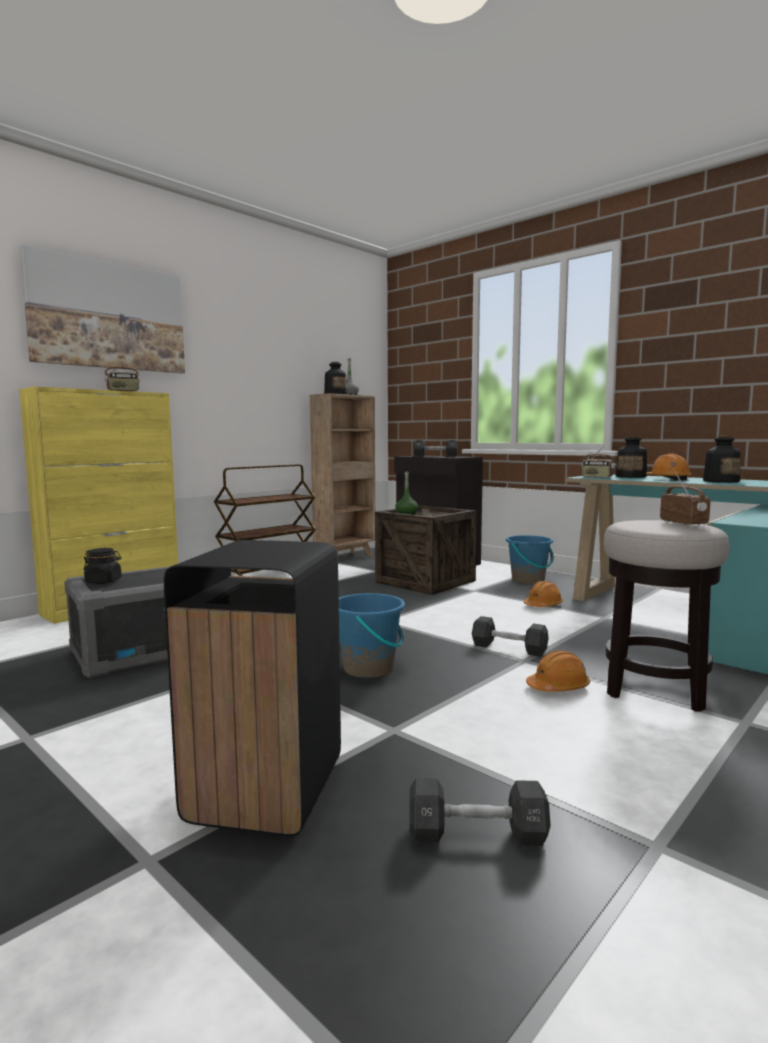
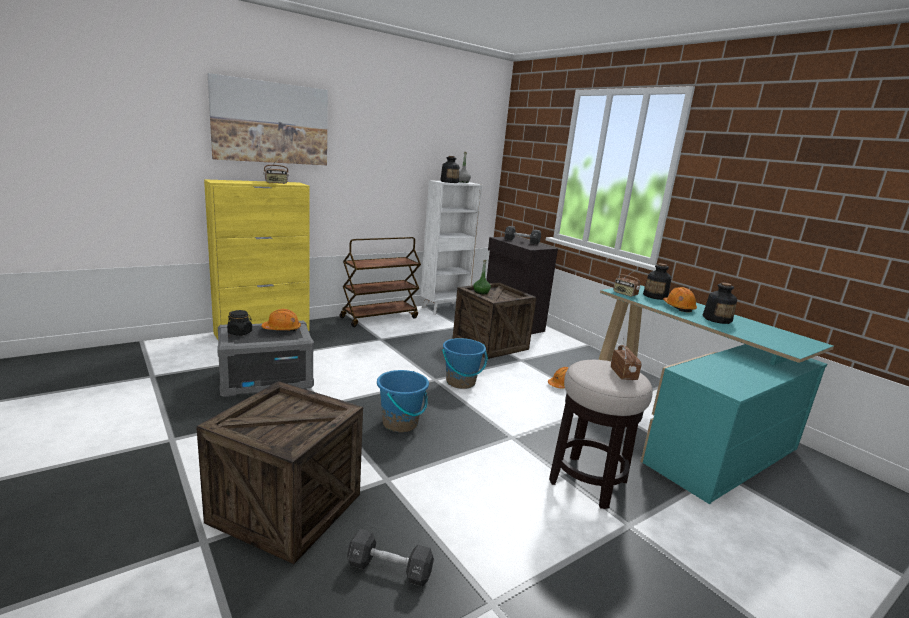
camera: 10 degrees right, 10 degrees up
(264, 789) = (286, 508): black trash can -> crate
(345, 558) = (445, 308): brown bookcase -> white bookcase
(509, 648) = (508, 423): black dumbbell -> none
(528, 581) = (570, 356): blue bucket -> blue bucket (461, 382)
(558, 687) = (518, 466): orange hard hat -> orange hard hat (282, 329)

